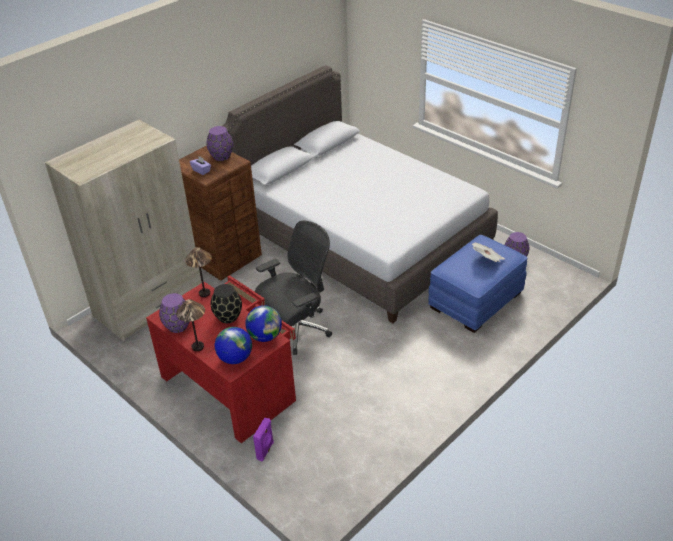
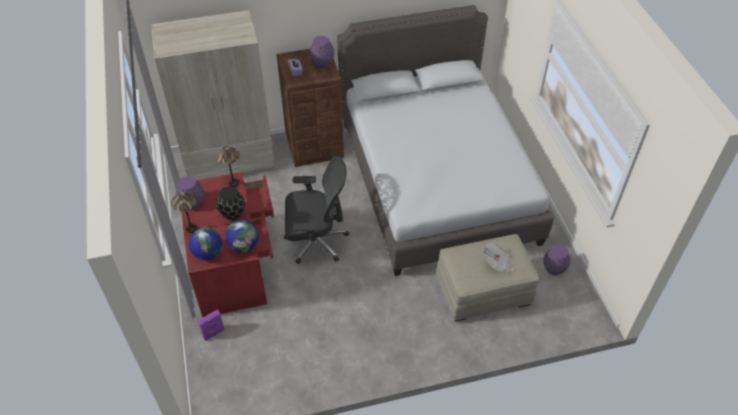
camera: 30 degrees right, 10 degrees up
(476, 300) = (483, 291): blue ottoman -> beige ottoman

